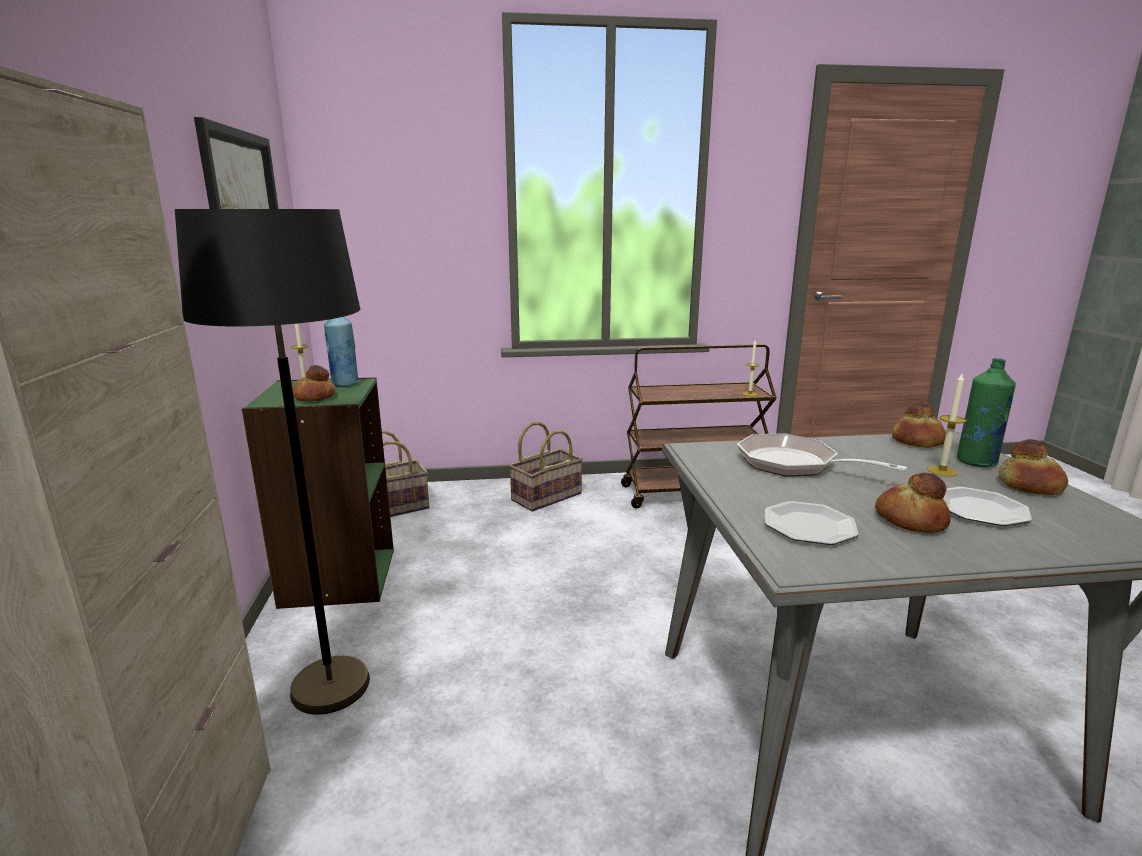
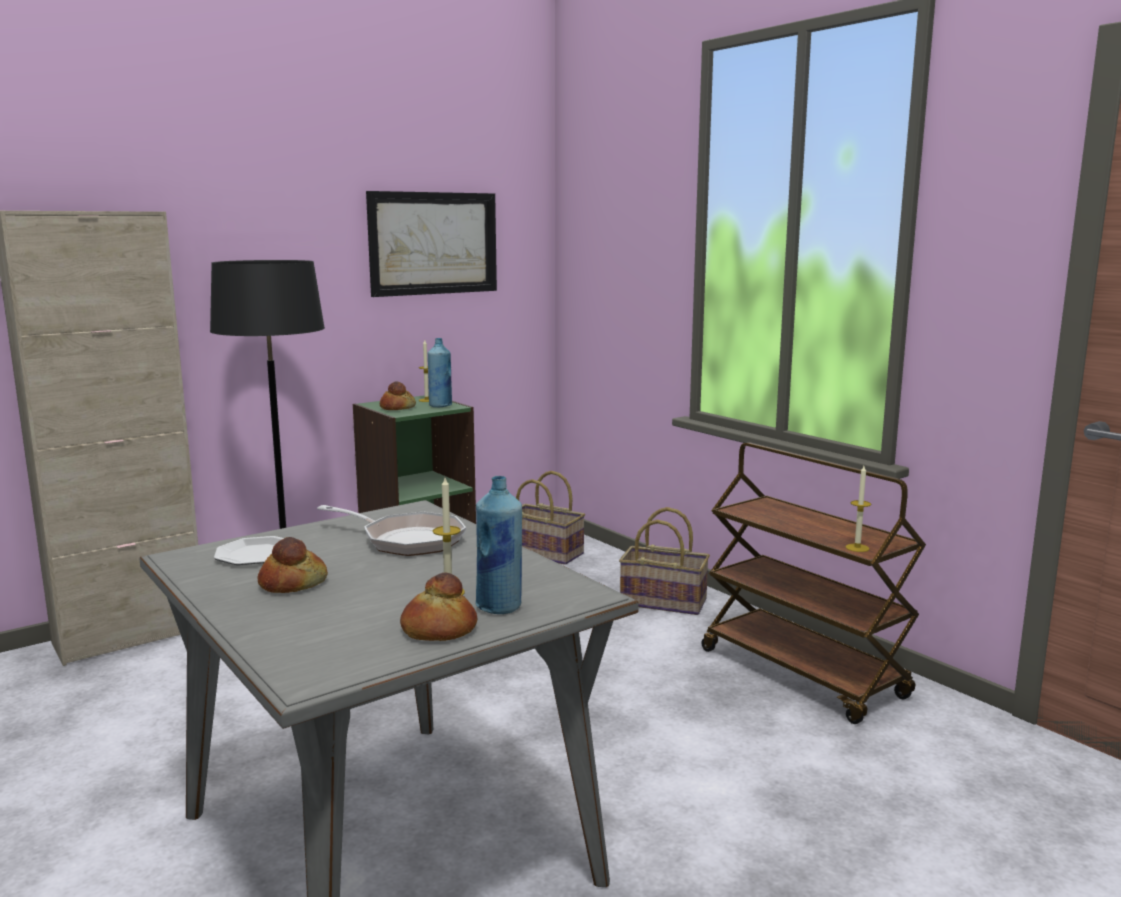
camera: 60 degrees right, 5 degrees down
(794, 464) = (406, 540): frying pan -> frying pan turned 105 degrees clockwise
(918, 441) = (551, 581): bread -> none
(976, 462) = (499, 607): green bottle -> blue bottle
(979, 509) = (341, 607): plate -> none

